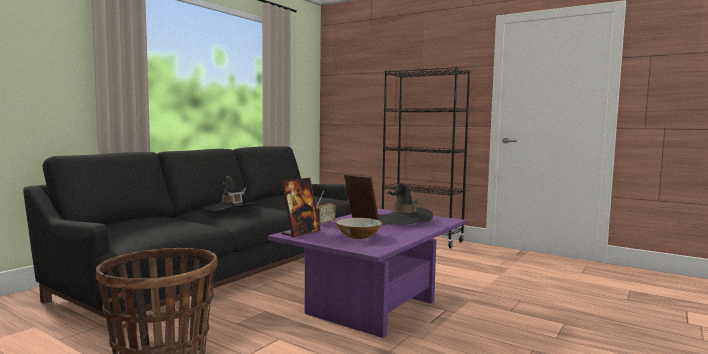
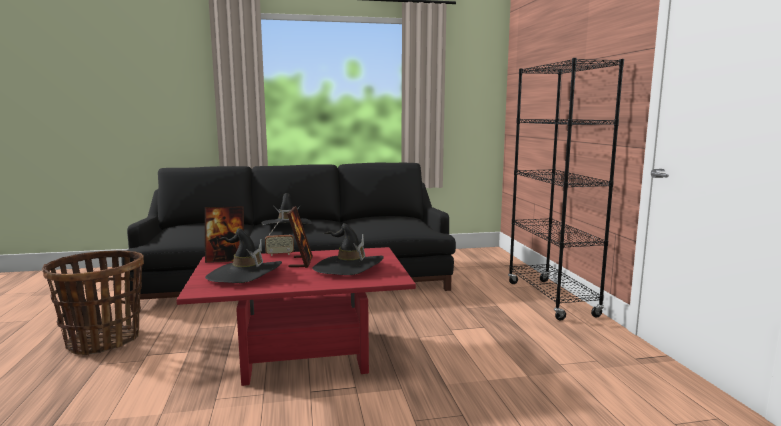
camera: 45 degrees right, 5 degrees up
(358, 236) = (244, 275): bowl -> black hat
(374, 309) = (303, 357): purple coffee table -> red coffee table

